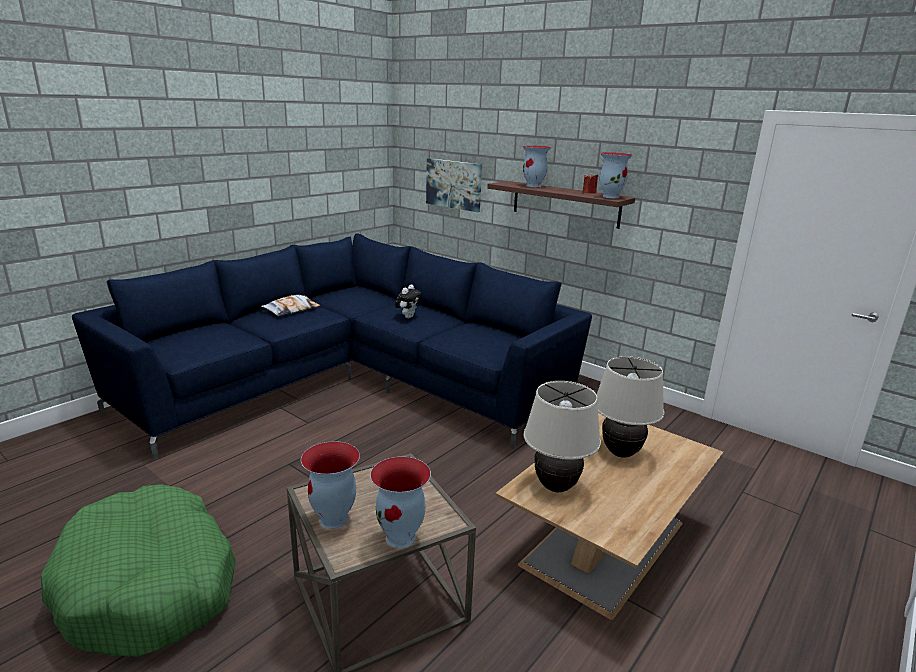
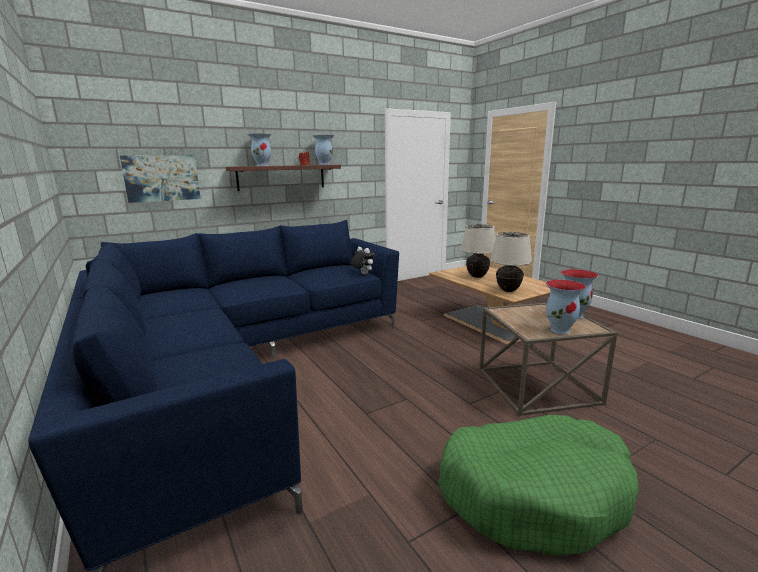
camera: 70 degrees left, 5 degrees down
(291, 310) = (171, 323): pillow -> none
(408, 317) = (263, 285): plush toy -> plush toy (362, 274)

